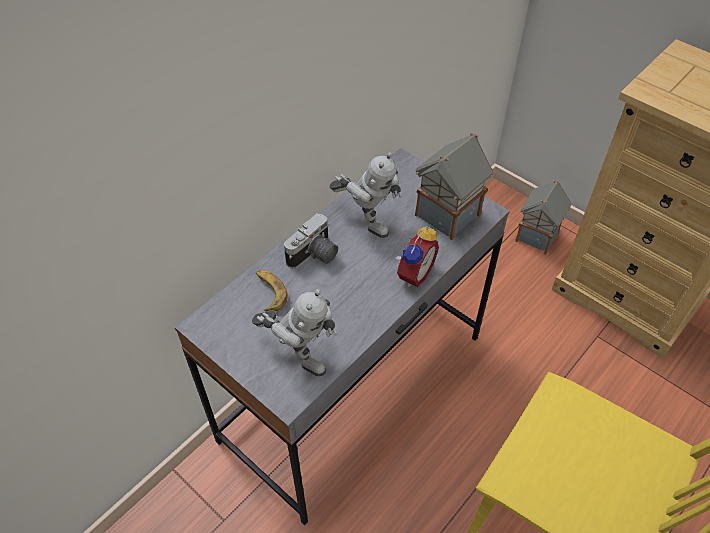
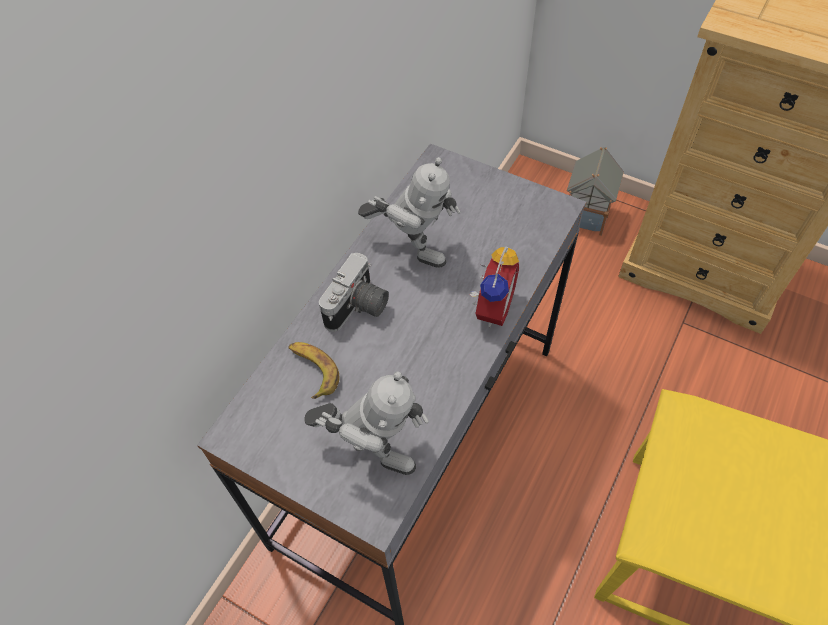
camera: 10 degrees left, 5 degrees up
(447, 216) = (512, 223): toy house -> none

